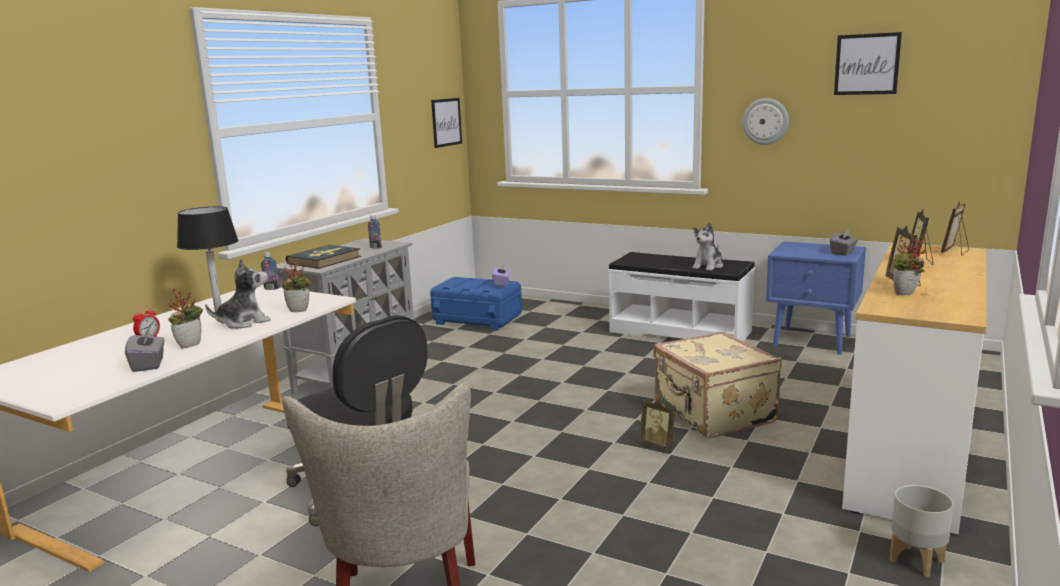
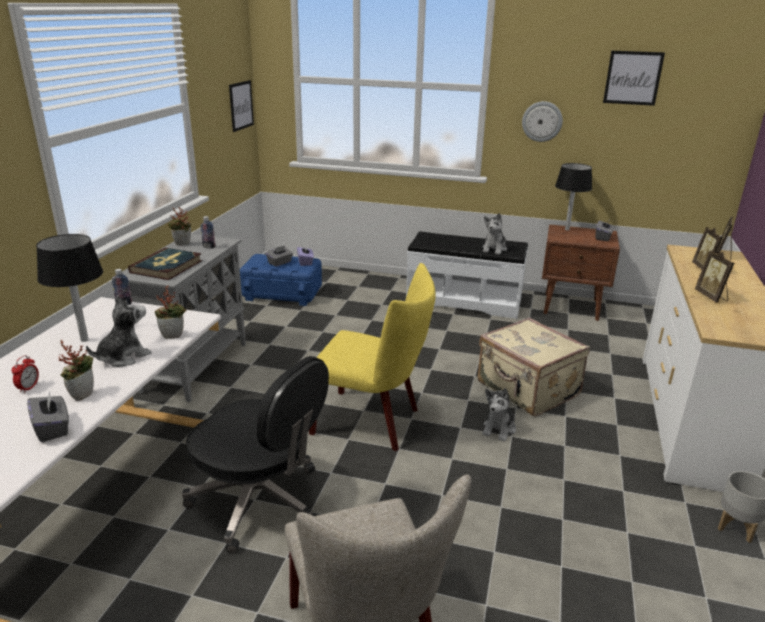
camera: 15 degrees left, 10 degrees up
(474, 284) = (280, 263): none -> grey tissue box
(517, 431) = (373, 421): none -> yellow chair
(659, 446) = (499, 429): picture frame -> plush toy
(802, 245) = (567, 229): none -> black table lamp
(813, 341) = (572, 307): blue nightstand -> brown nightstand
(905, 294) = (724, 312): potted plant -> potted plant (182, 244)

